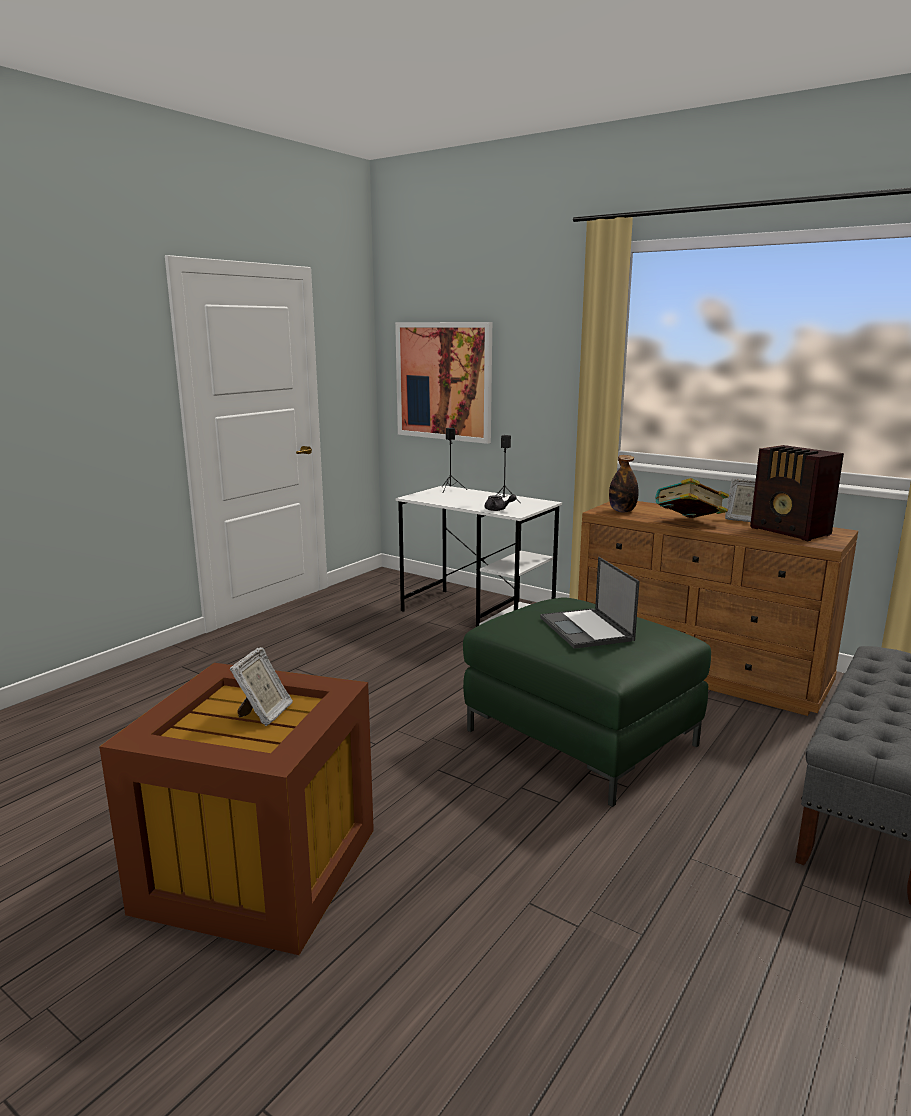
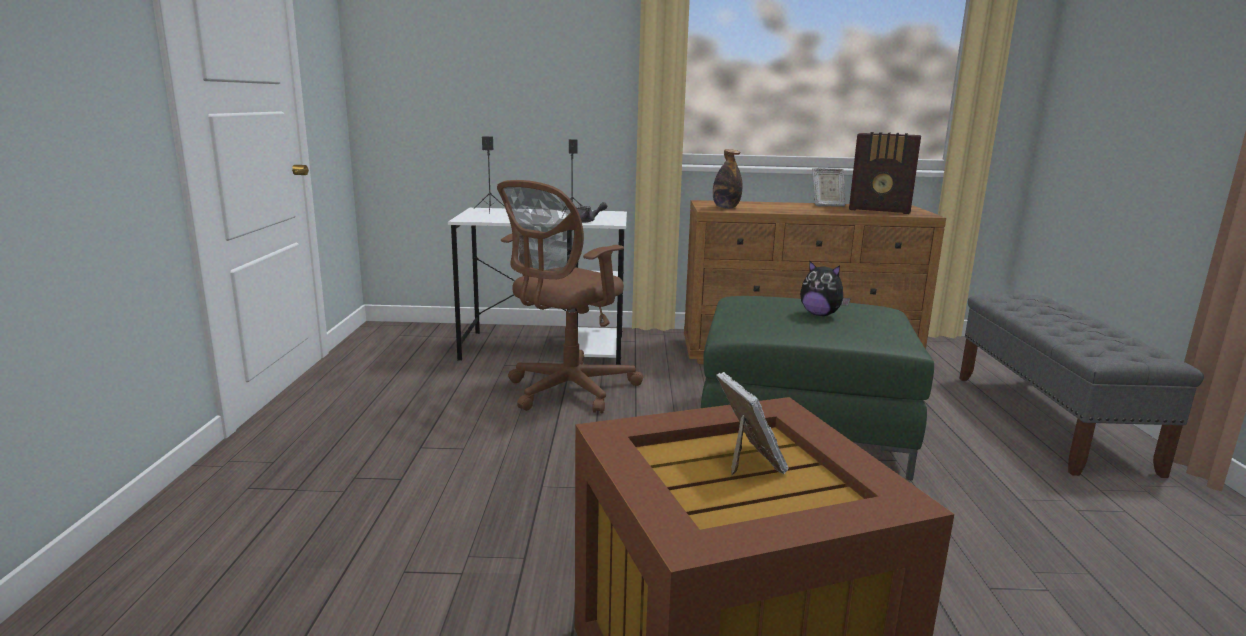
camera: 35 degrees left, 0 degrees up
(442, 653) = (566, 391): none -> brown office chair
(443, 381) = (451, 84): picture -> none
(587, 629) = (820, 314): laptop -> plush toy
(688, 523) = (800, 211): book -> none

